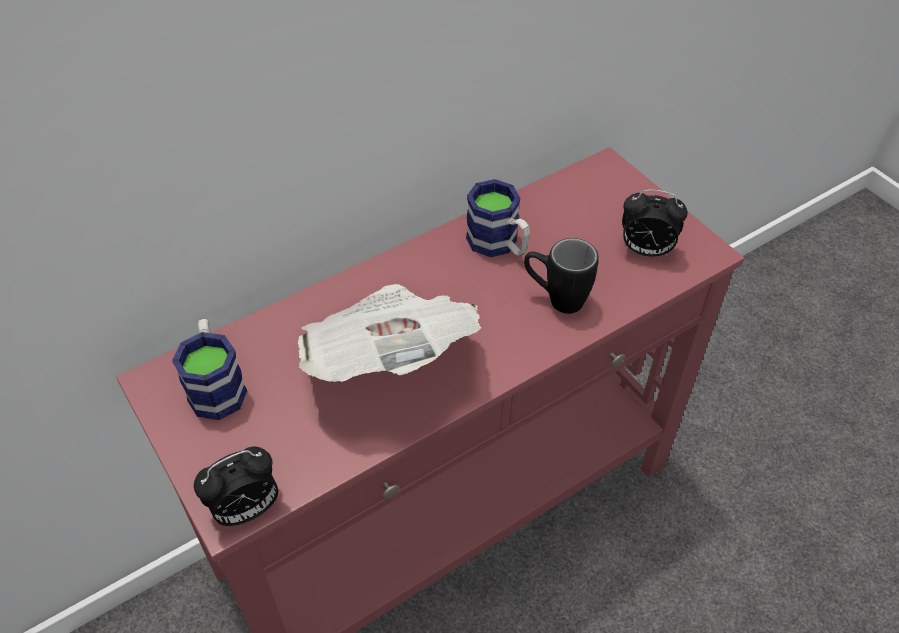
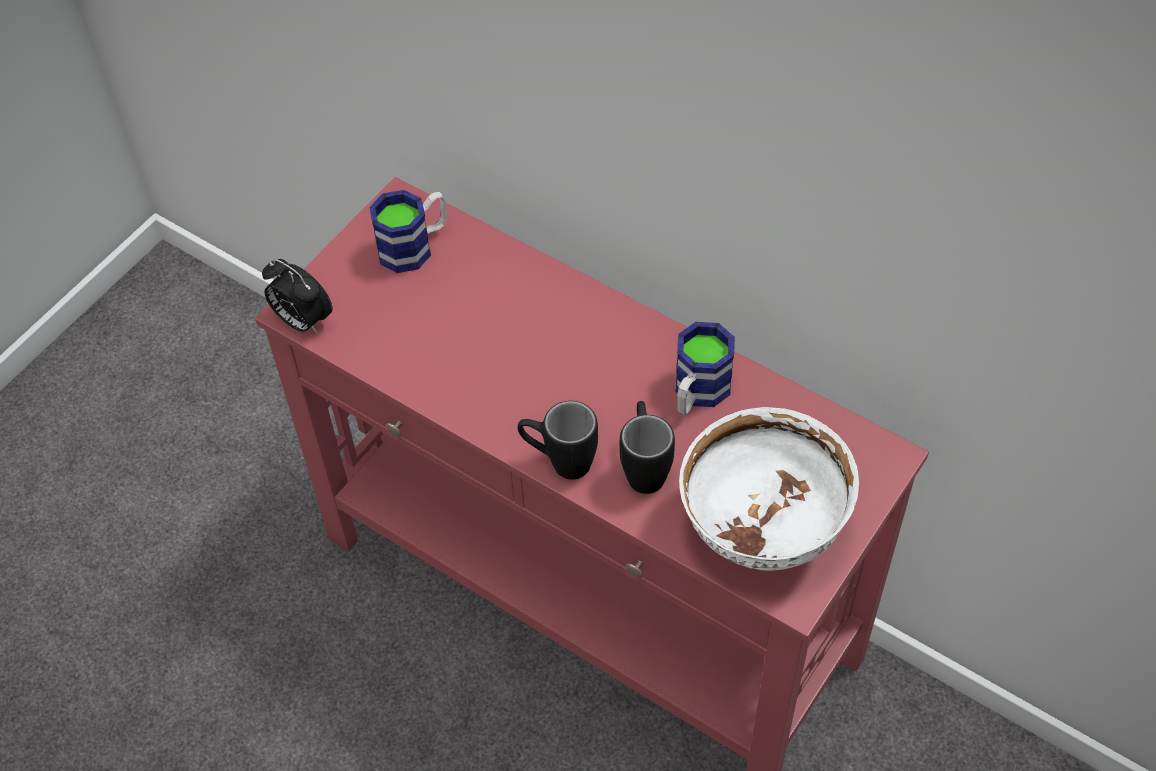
camera: 70 degrees right, 5 degrees up
(389, 359) = (500, 356): newspaper -> none
(525, 352) = (559, 462): none -> black mug
(645, 250) = (763, 531): alarm clock -> white bowl

